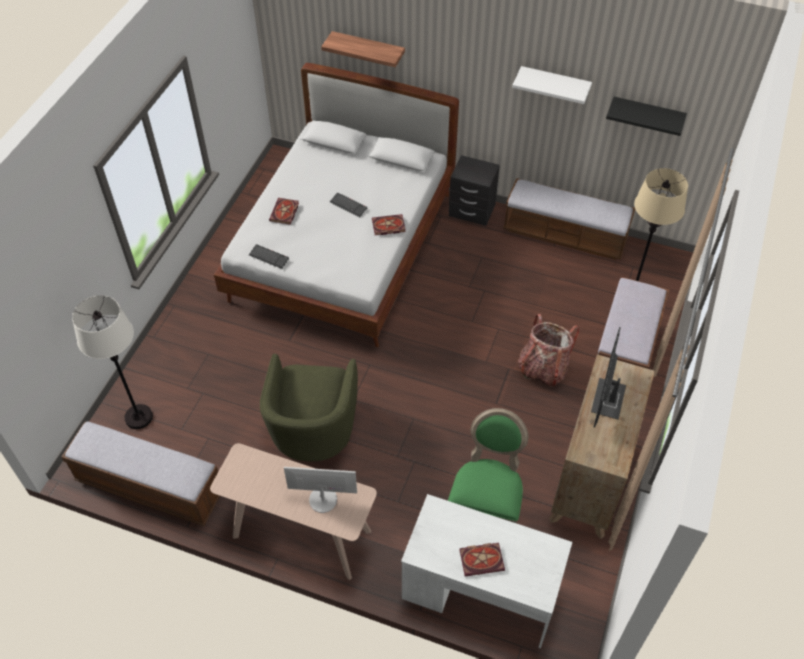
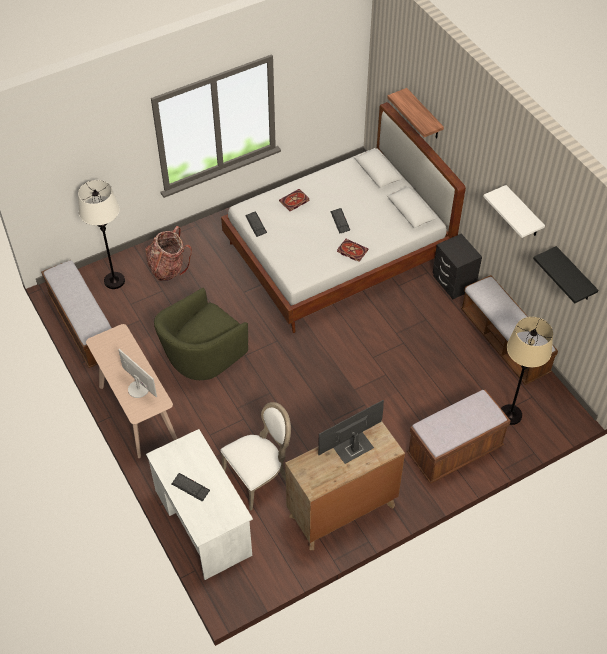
camera: 40 degrees right, 0 degrees up
(482, 559) = (190, 487): book -> keyboard
(486, 506) = (259, 477): green chair -> white chair
(543, 368) = (388, 420): backpack -> backpack (168, 268)

